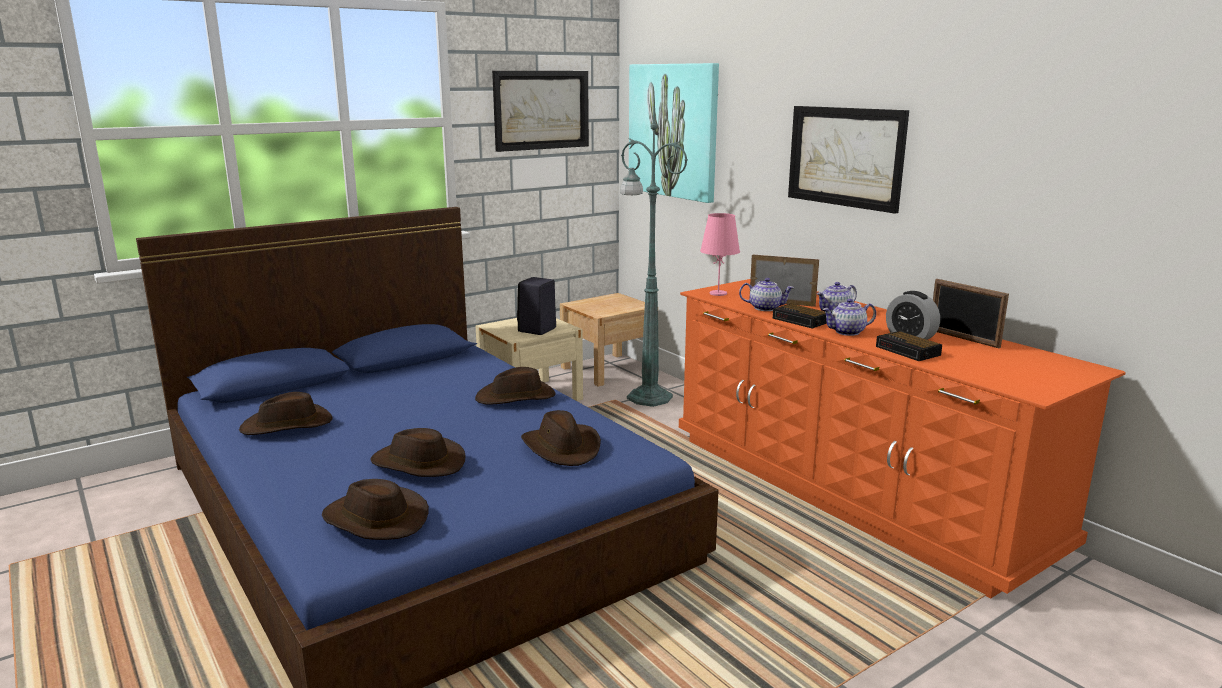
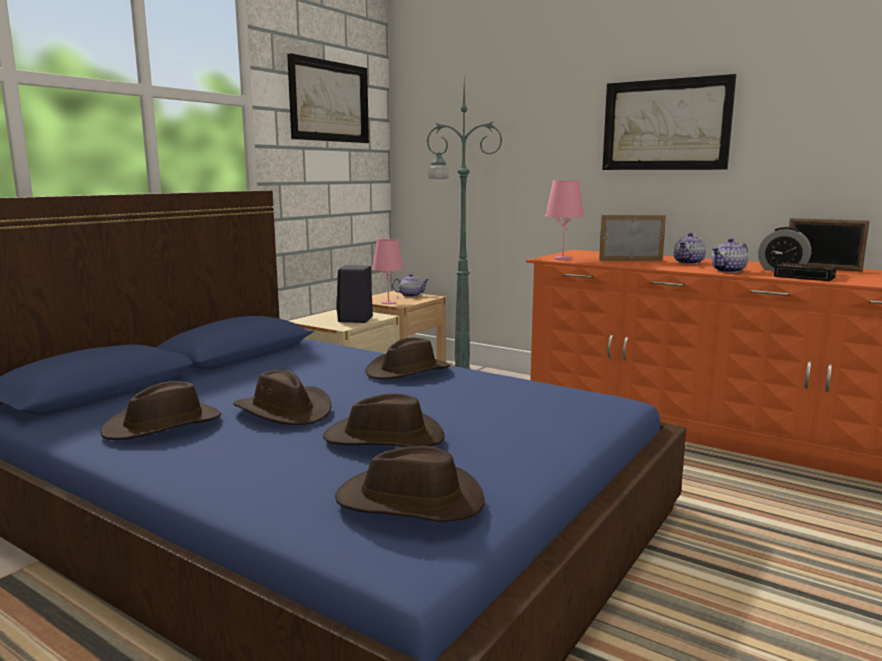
camera: 20 degrees left, 5 degrees down
(562, 448) = (520, 405): brown hat -> brown hat (285, 411)
(591, 310) = (388, 303): none -> pink table lamp
(673, 131) = (460, 123): picture -> none
(765, 308) = (625, 263): teapot -> teapot (410, 295)
(801, 320) = (674, 267): alarm clock -> none

